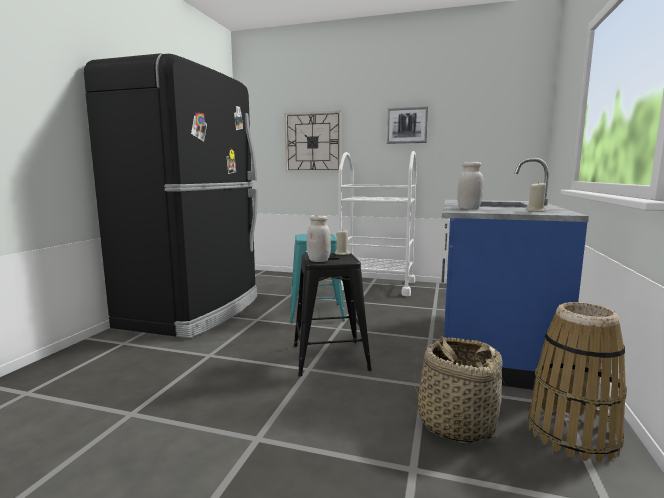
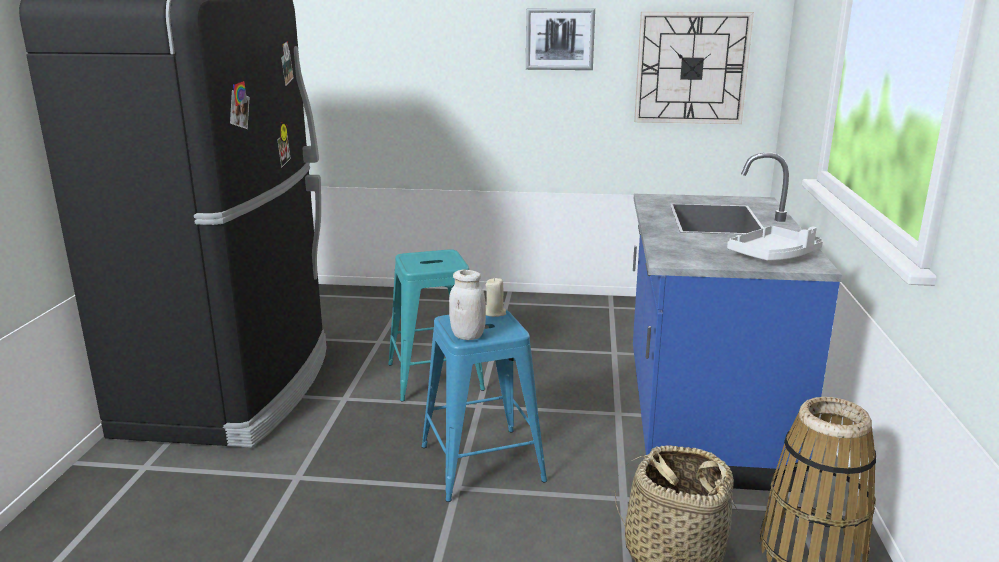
camera: 10 degrees left, 10 degrees up
(313, 142) = (394, 63): wall clock -> wall clock (691, 68)
(330, 357) = (482, 463): black stool -> blue stool
(376, 286) = (515, 309): white cart -> none
(469, 209) = (682, 248): white jar -> none
(536, 211) = (773, 255): beige candle -> white tray

